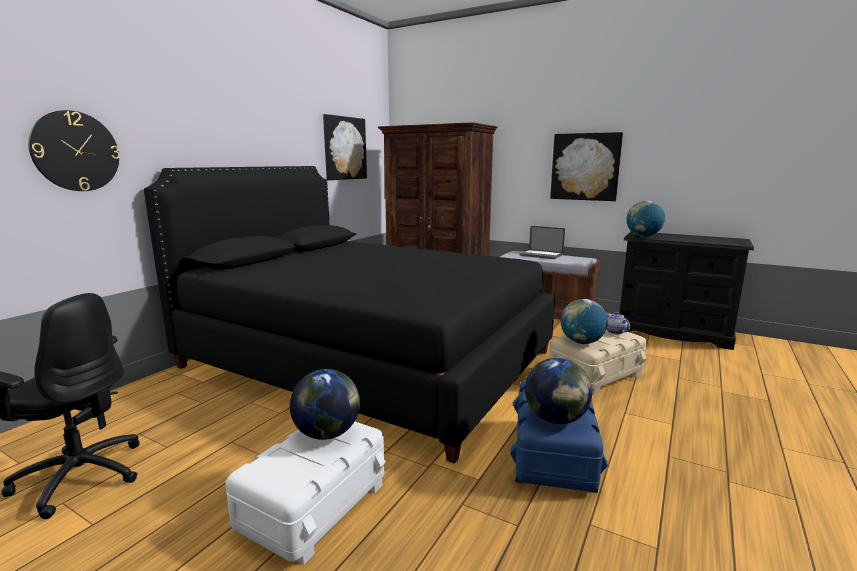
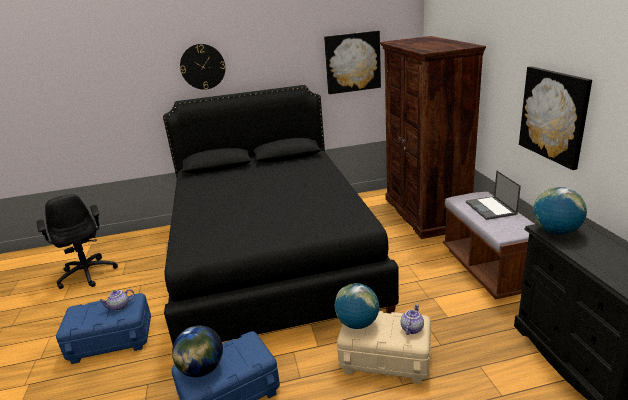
camera: 50 degrees right, 10 degrees up
(76, 151) = (124, 97): wall clock -> wall clock (202, 66)
(313, 505) = (111, 339): white storage box -> blue storage box
(327, 433) = (119, 307): globe -> teapot

